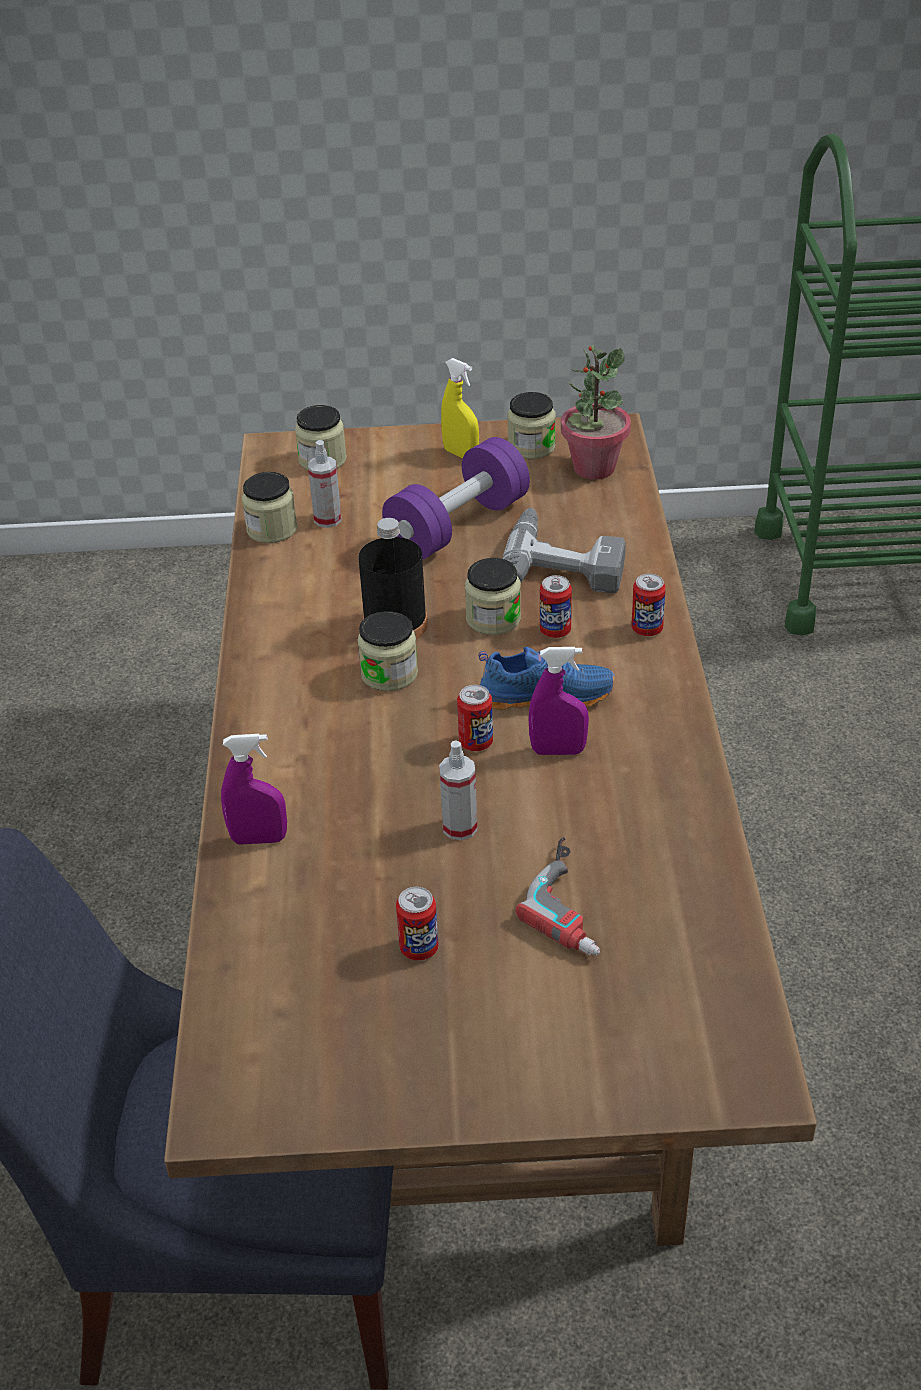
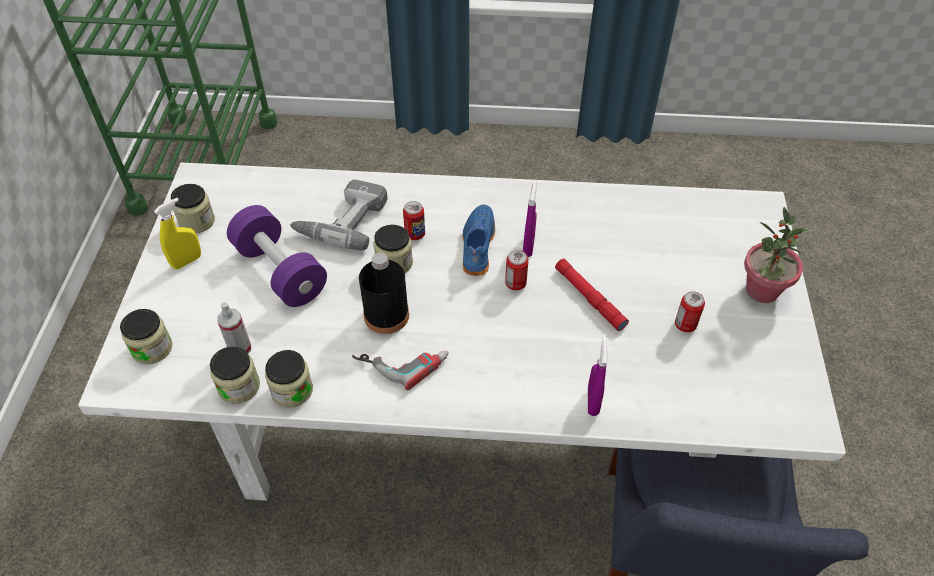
camera: 85 degrees left, 10 degrees up
(389, 674) = (439, 322): jar -> jar (292, 390)
(460, 827) = (589, 298): spray bottle -> red flashlight
(469, 948) = (464, 419): brown dining table -> white dining table
(577, 903) = (651, 253): power drill -> power drill (402, 359)
(593, 468) = (239, 193): potted plant -> potted plant (762, 291)
(647, 629) = (424, 193): can -> none

